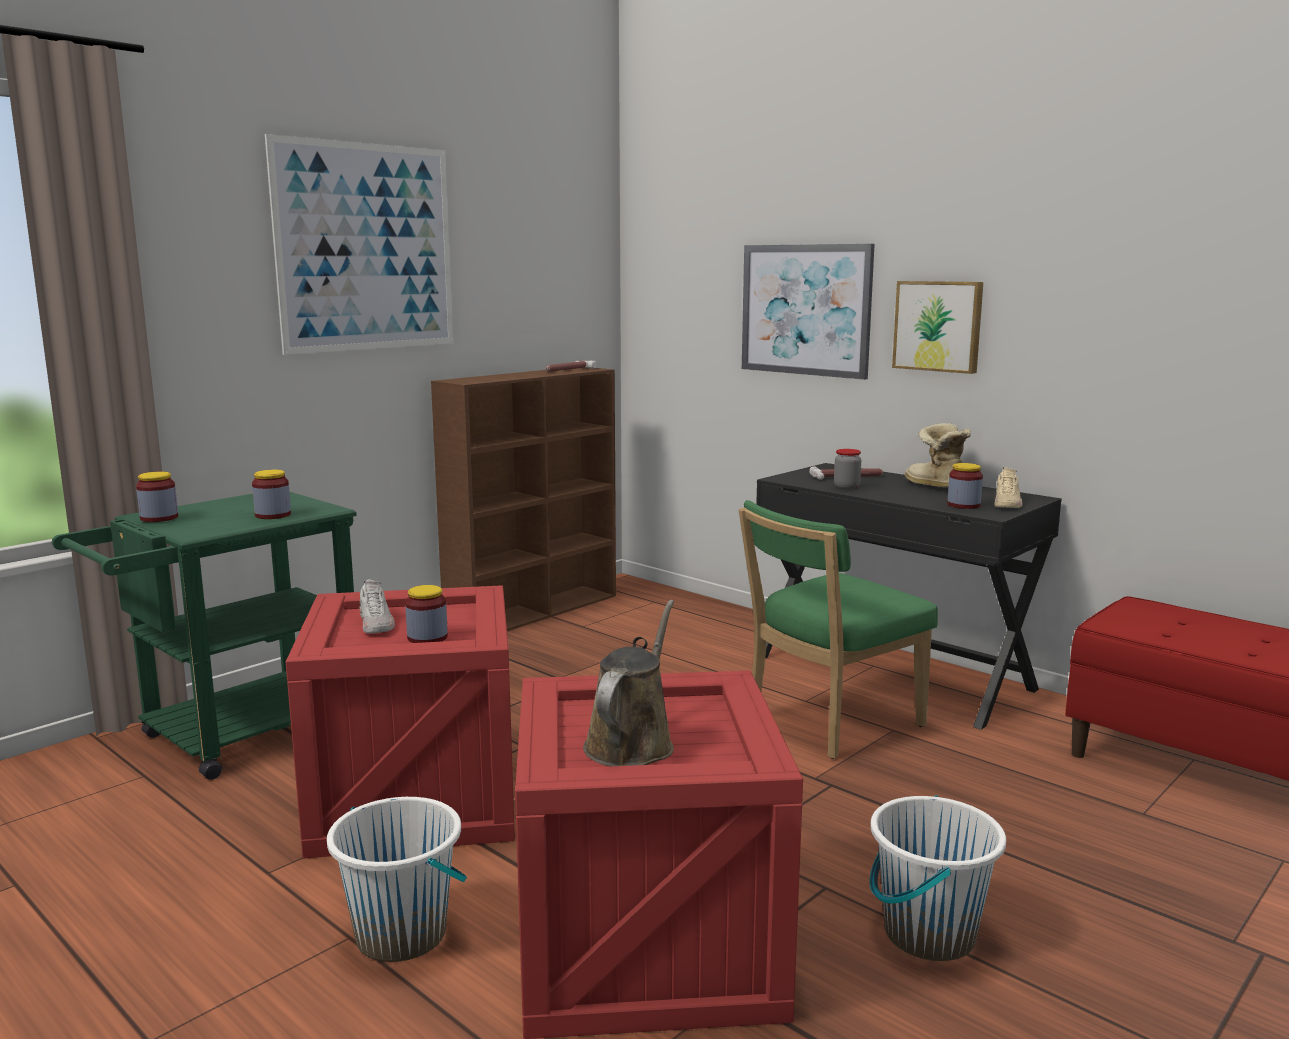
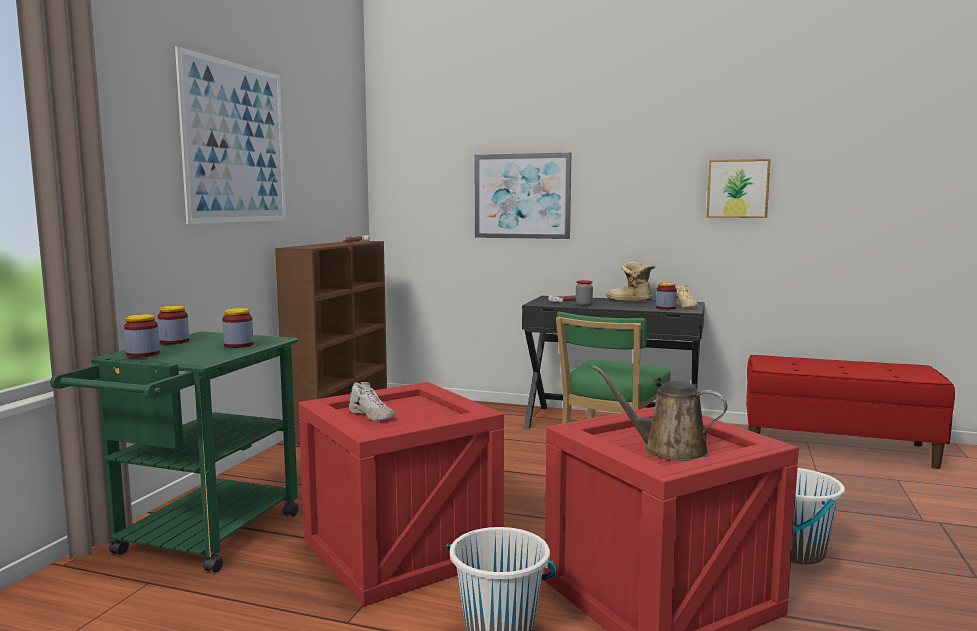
camera: 25 degrees left, 5 degrees down
(427, 638) = (426, 417): jar -> jar (174, 341)
(632, 743) = (668, 450): brown watering can -> brown watering can turned 60 degrees counterclockwise
(938, 326) = (618, 203): picture -> picture (737, 188)

